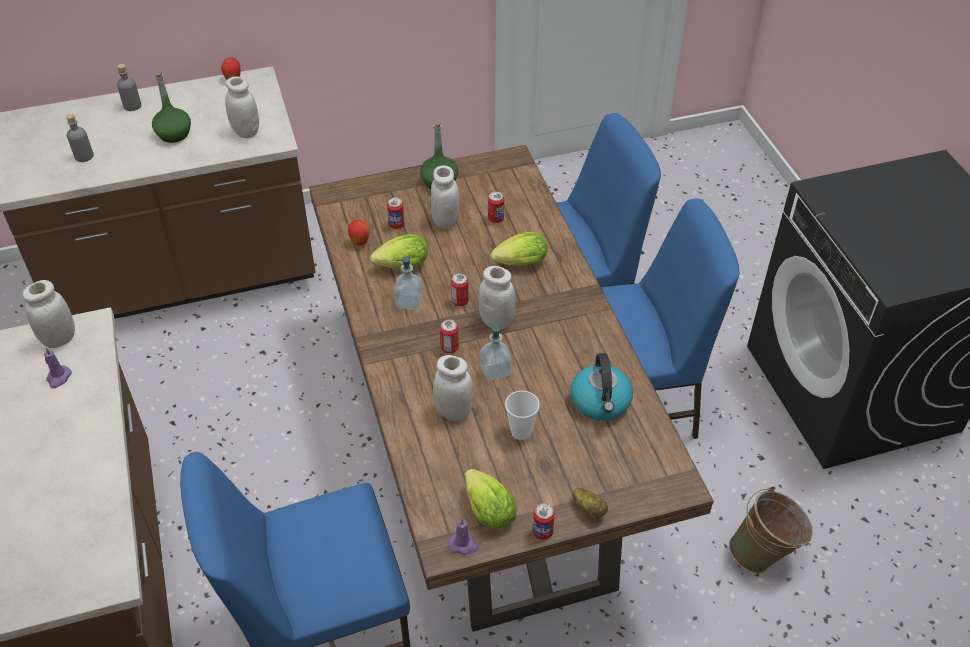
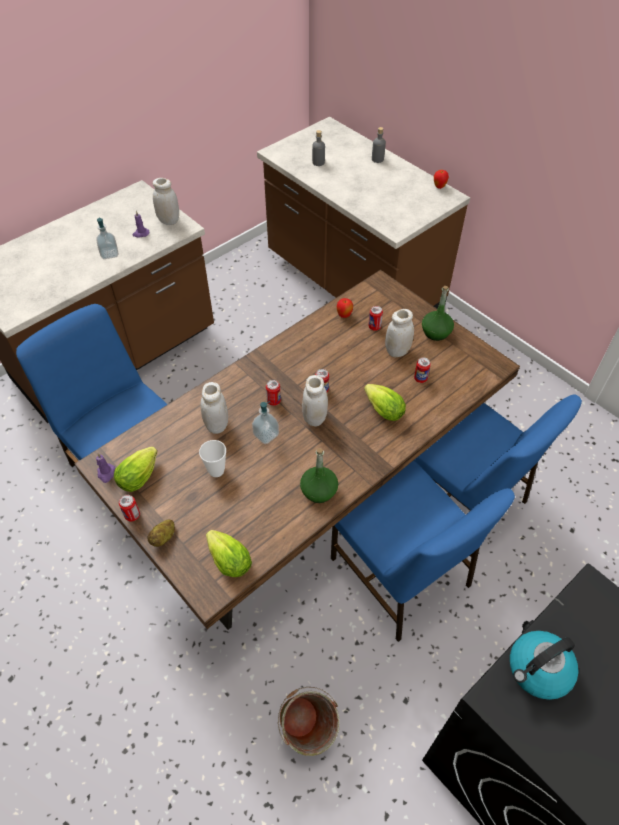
camera: 65 degrees right, 5 degrees up
(174, 134) = (365, 186): green bottle -> green bottle (318, 491)
(246, 132) = (393, 214): white jar -> none
(399, 266) = (335, 344): lettuce -> lettuce (227, 559)
(409, 302) = (304, 363): soap dispenser -> soap dispenser (109, 254)
(601, 402) = (268, 511): kettle -> kettle (538, 670)

